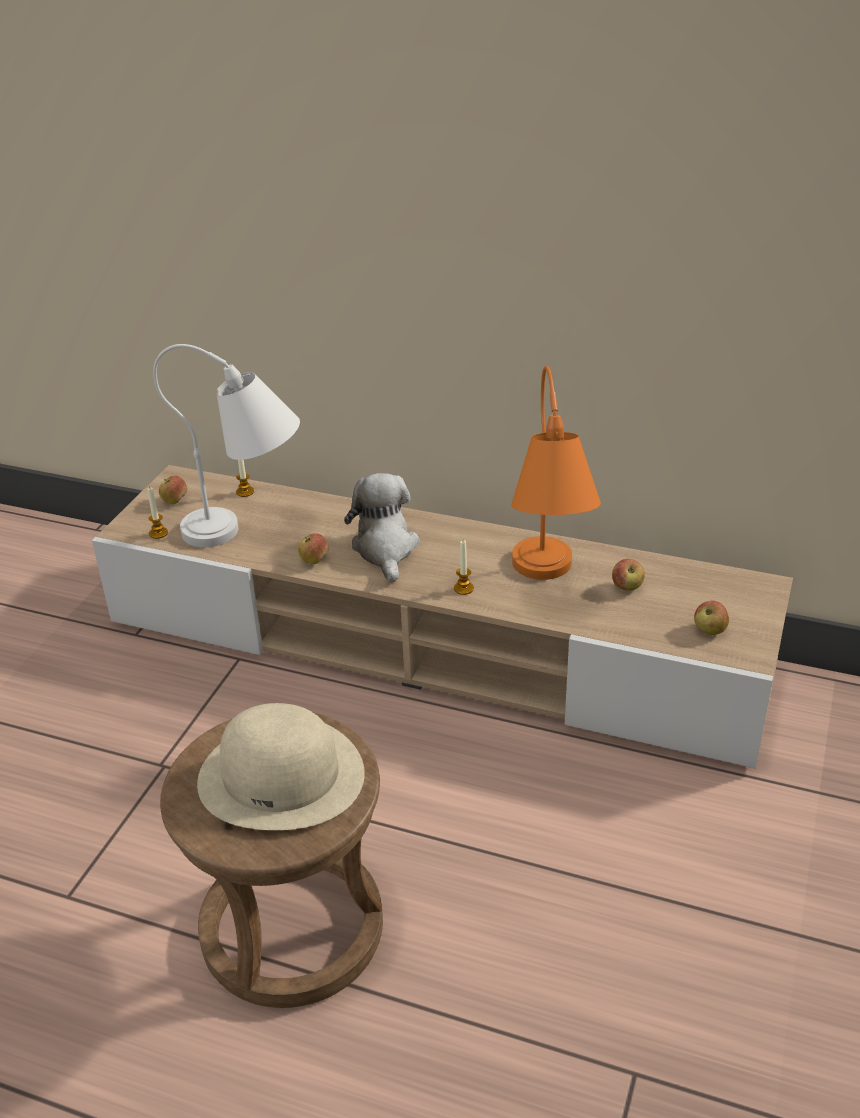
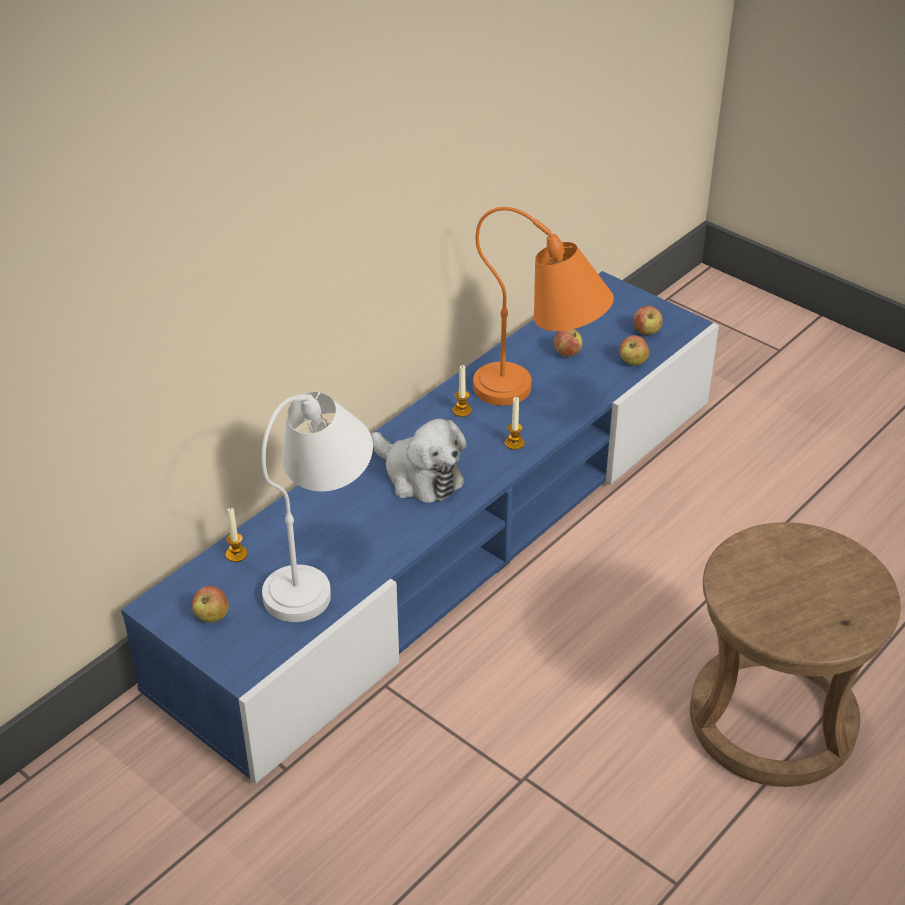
camera: 70 degrees left, 5 degrees up
(158, 533) = (272, 640): candle -> candle (462, 410)
(282, 776) = (796, 579): beige hat -> none
(314, 560) = (407, 528): apple -> apple (633, 362)
(385, 549) = (419, 476): plush toy -> plush toy turned 150 degrees counterclockwise
(434, 646) = (453, 536): beige tv stand -> blue tv stand

